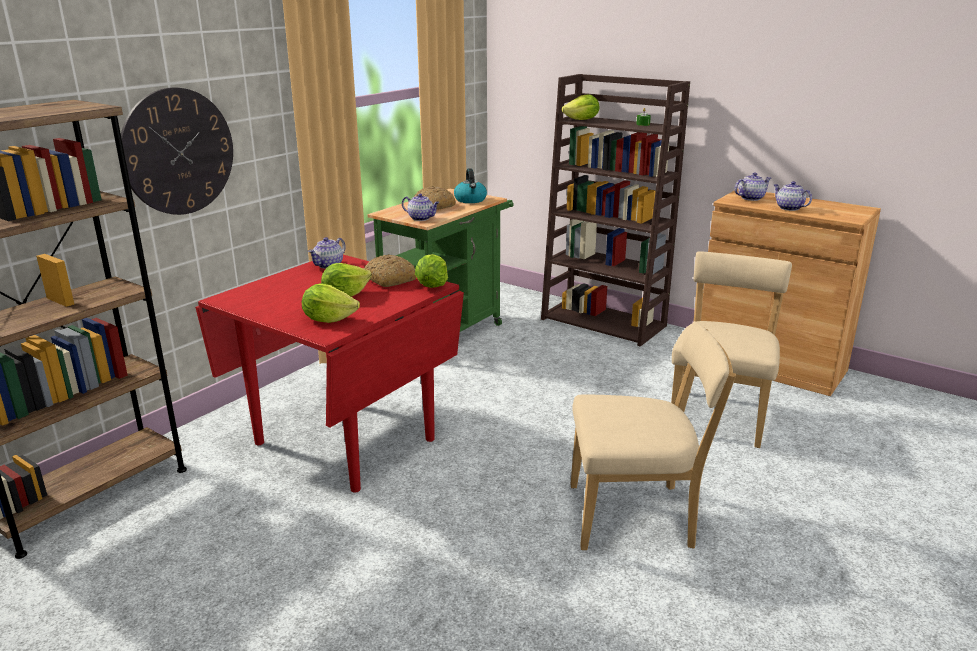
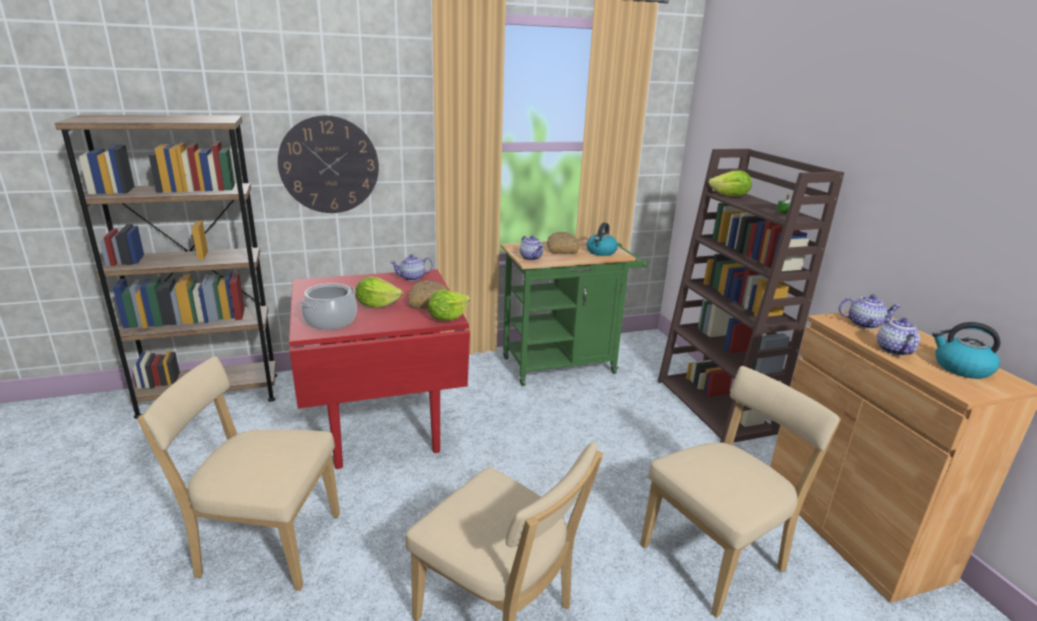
camera: 35 degrees right, 0 degrees up
(329, 319) = (330, 321): lettuce -> cooking pot
(380, 574) = (264, 544): none -> beige chair
(833, 208) = (961, 368): none -> kettle

